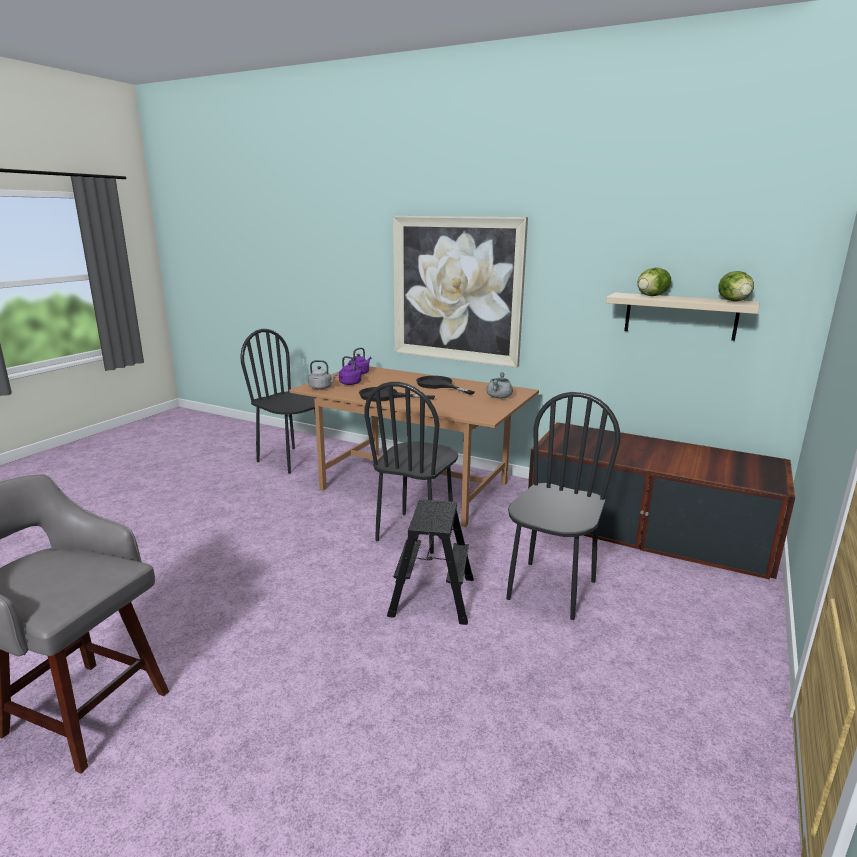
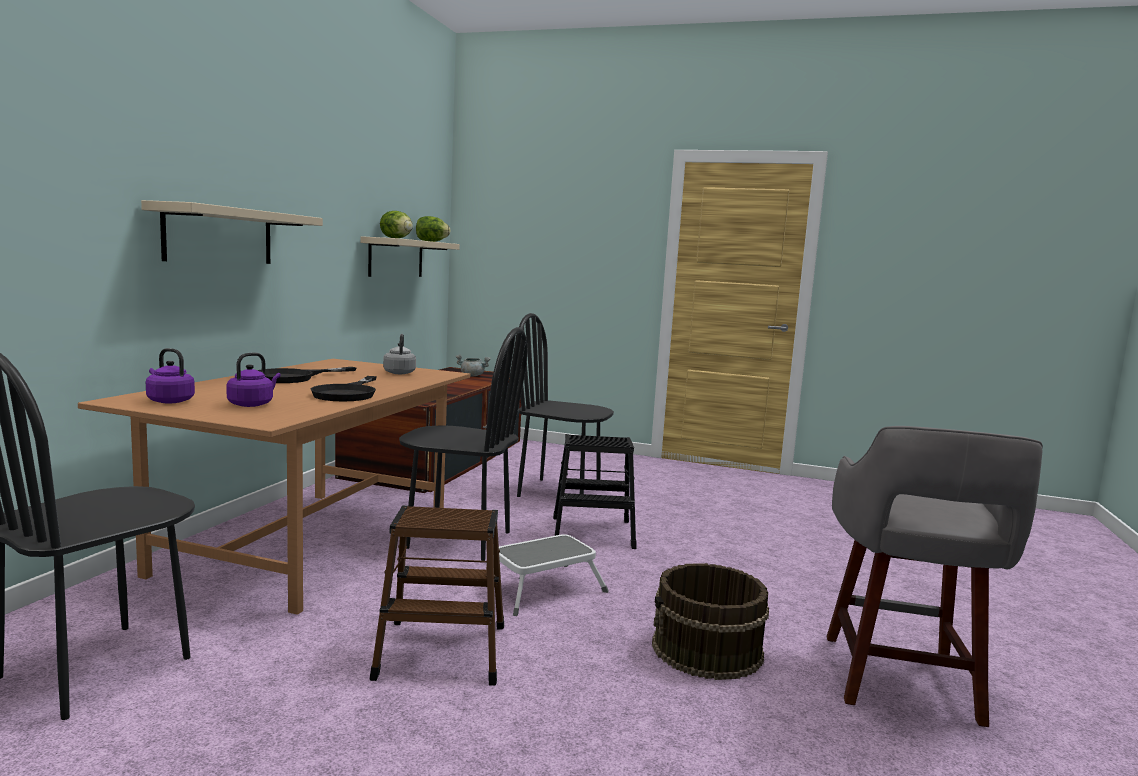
camera: 100 degrees left, 10 degrees down
(198, 617) = (707, 650): none -> brown bucket
(261, 525) = (441, 650): none -> brown step ladder
(321, 388) = (273, 415): grey kettle -> grey kettle (399, 372)
(322, 560) = (542, 588): none -> grey step ladder
(456, 290) = (219, 236): picture -> beige shelf
(499, 397) = (365, 367): grey cooking pot -> grey cooking pot (472, 376)

